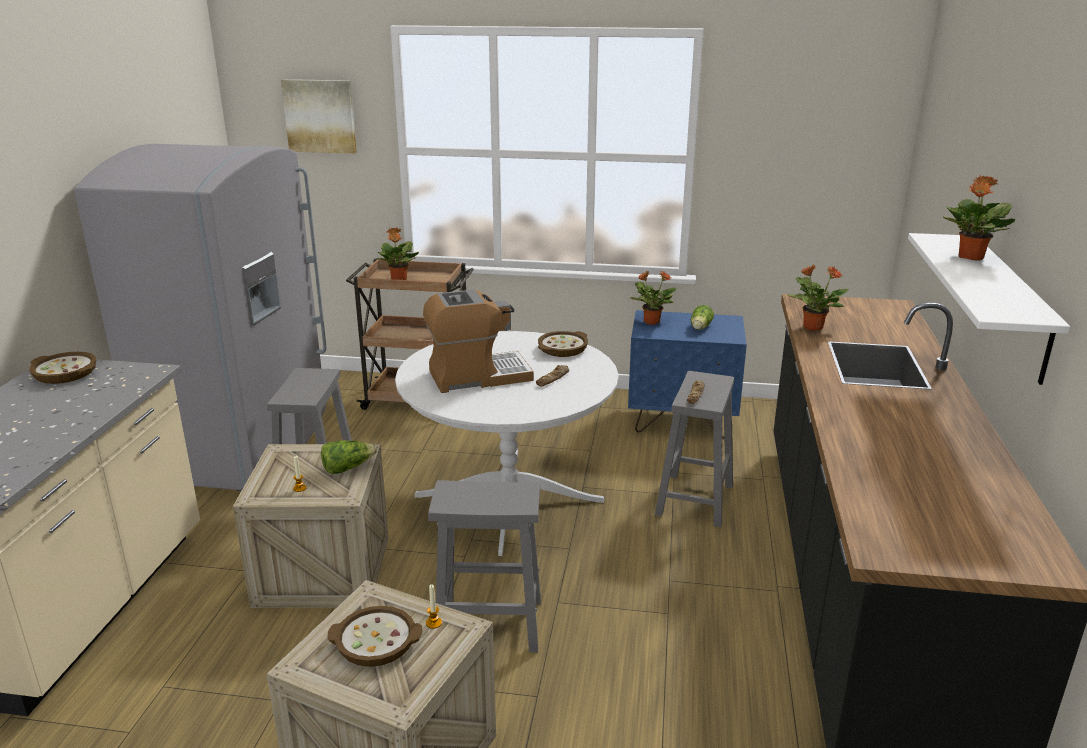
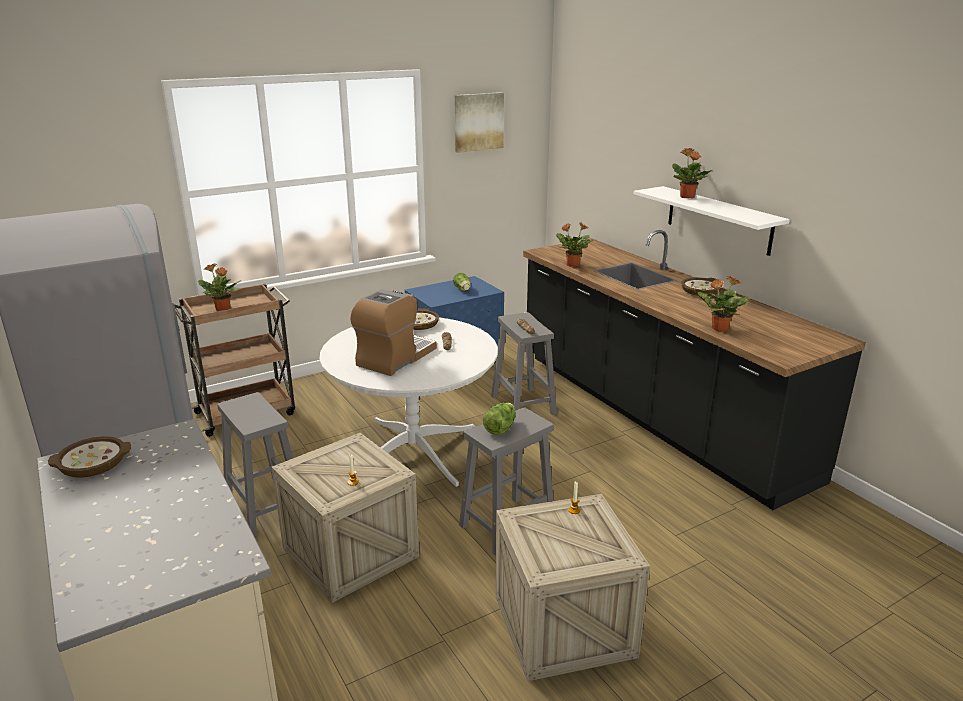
camera: 40 degrees left, 0 degrees up
(320, 116) = (94, 173): picture -> picture (478, 122)
(347, 468) = (364, 455): lettuce -> lettuce (500, 427)
(376, 643) = (562, 537): bowl -> bowl (700, 290)
(651, 322) = (427, 294): potted plant -> potted plant (719, 329)

